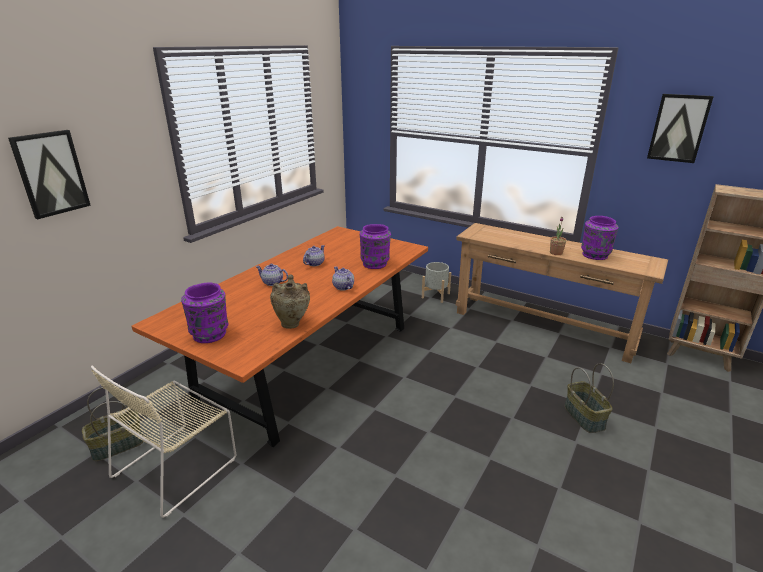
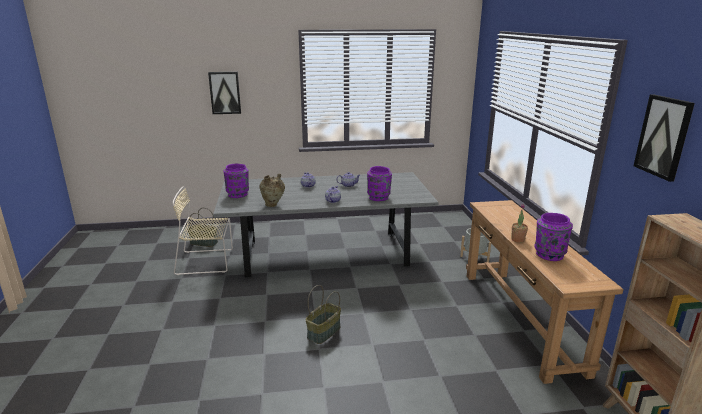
camera: 50 degrees right, 5 degrees down
(310, 361) = (326, 253): orange dining table -> grey dining table
(585, 417) = (420, 377): basket -> basket (324, 332)

